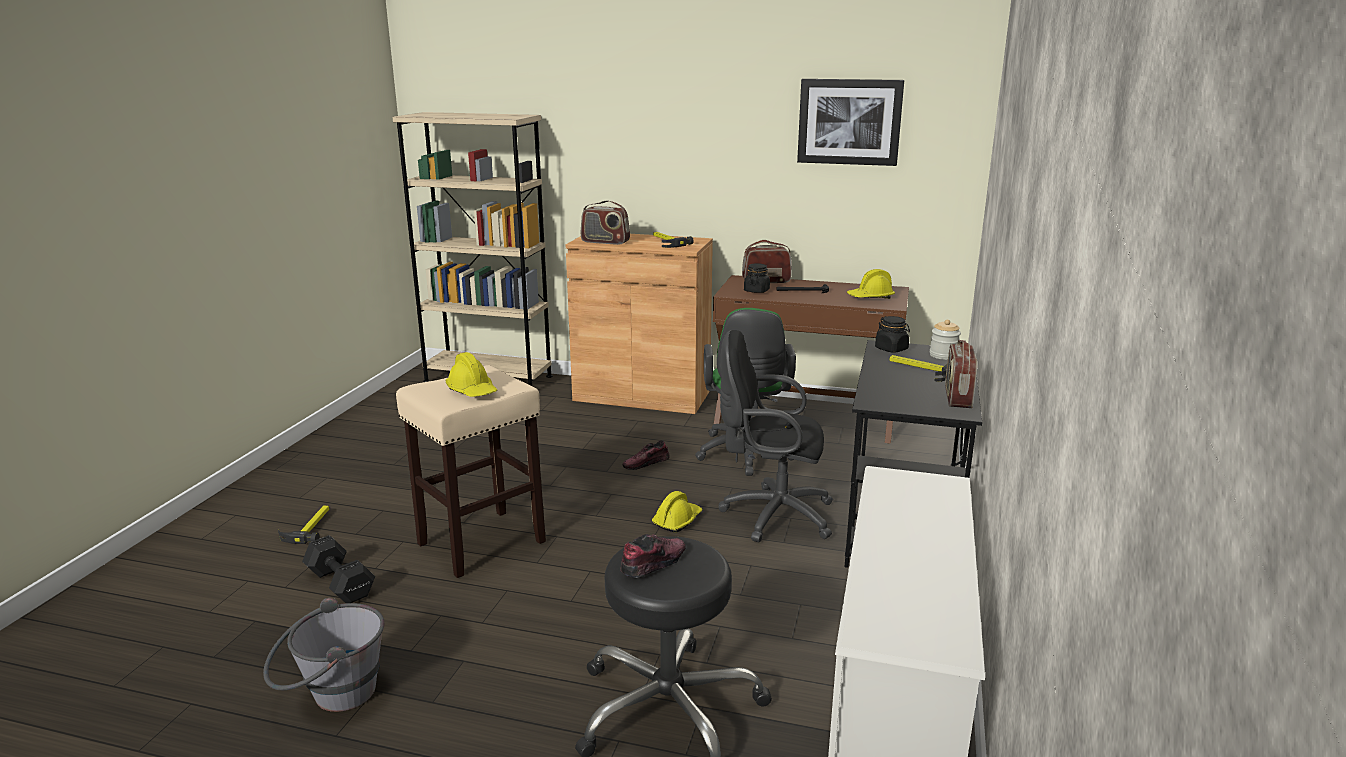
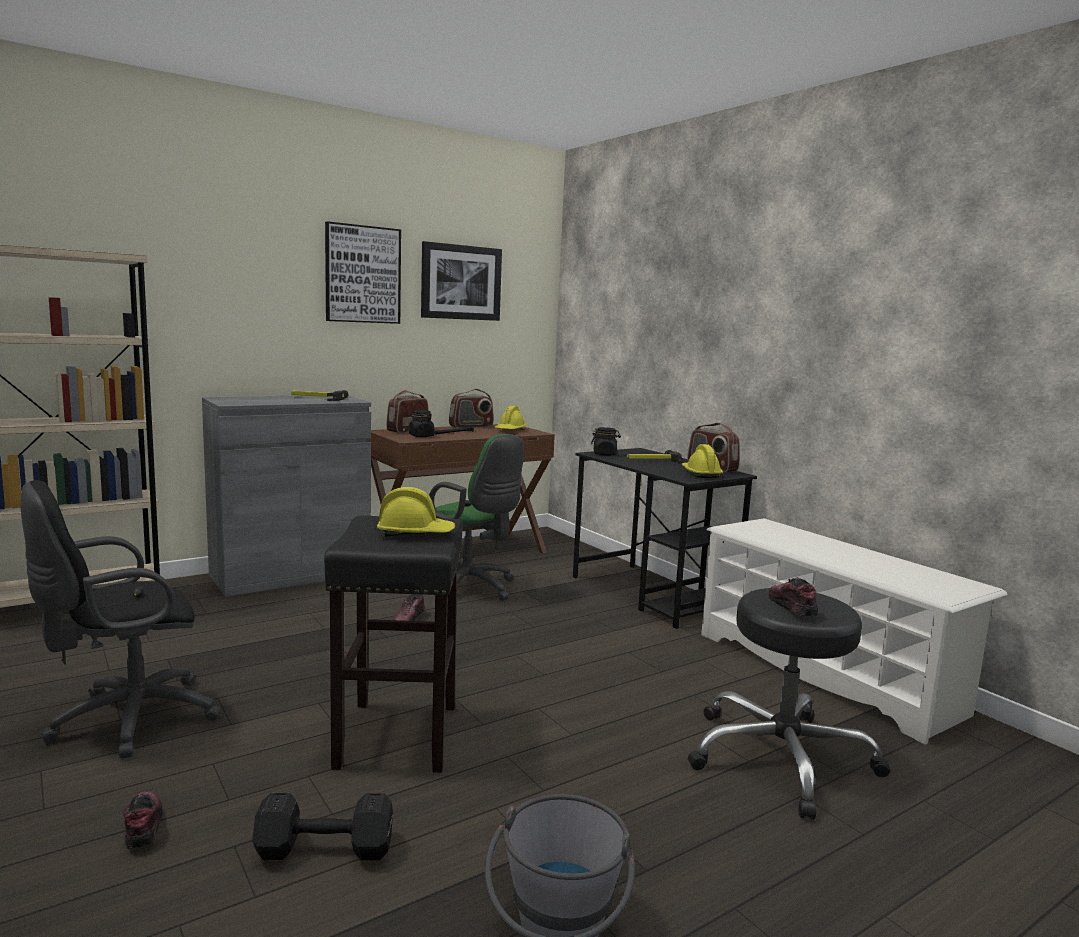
camera: 50 degrees left, 10 degrees down
(310, 527) = (142, 826): hammer -> shoe
(480, 543) = (397, 736): beige stool -> black stool
(605, 242) = (256, 401): radio -> radio (471, 427)
(642, 395) = (290, 574): brown cabinet -> grey cabinet
(677, 521) = (521, 647): yellow hard hat -> yellow hard hat (700, 474)
(734, 118) = (362, 274): none -> picture
(771, 514) = (572, 617): black office chair -> black office chair (126, 720)
(943, 355) = (639, 452): jar -> none

